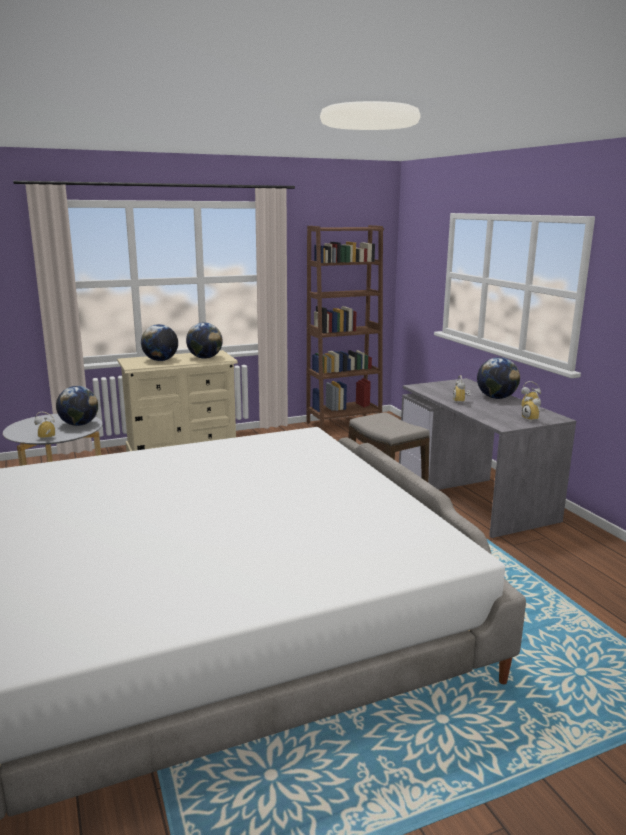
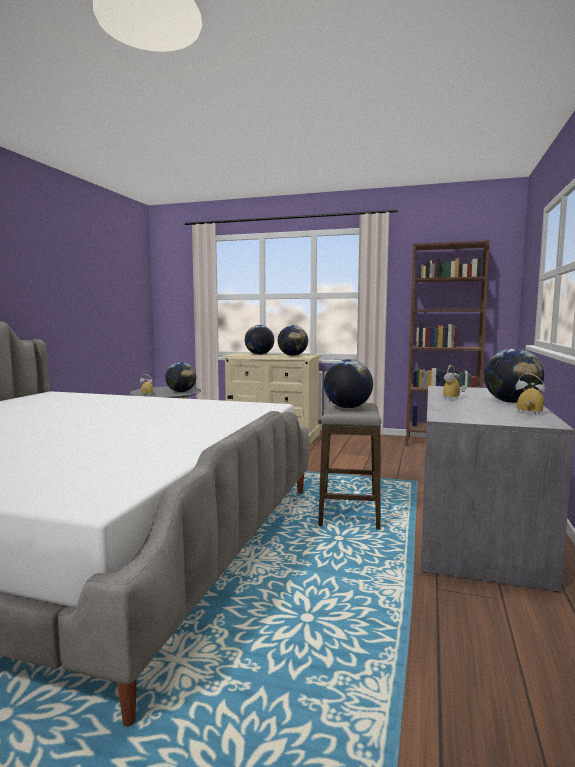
camera: 40 degrees right, 10 degrees down
(383, 423) = (347, 407): none -> globe
(532, 419) = (503, 419): alarm clock -> none

